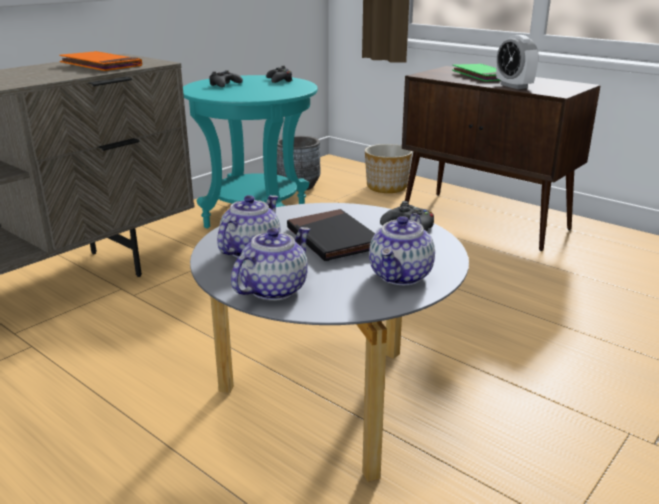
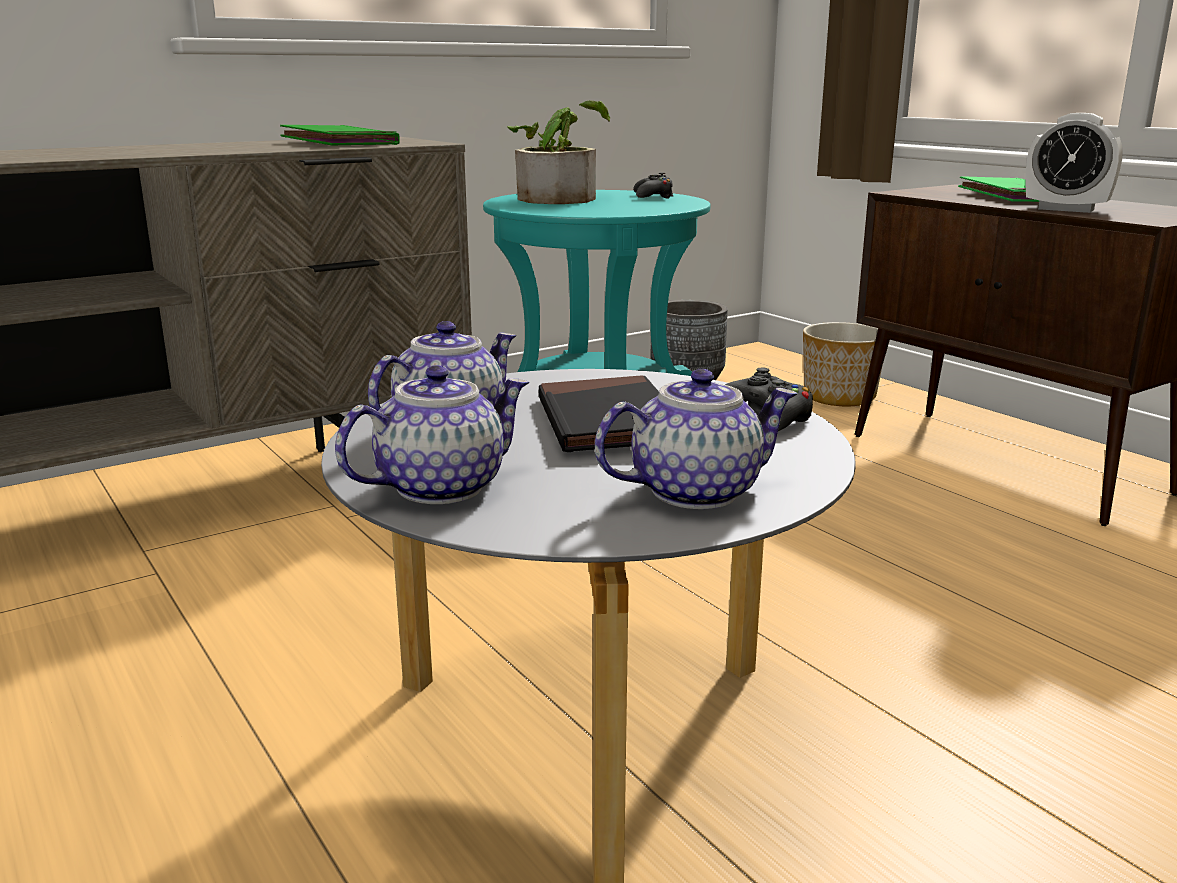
camera: 15 degrees right, 5 degrees down
(101, 65) = (339, 143): orange book -> green book
(224, 85) = (559, 198): black game controller -> potted plant
(401, 276) = (696, 491): teapot -> teapot turned 150 degrees counterclockwise
(514, 86) = (1066, 209): alarm clock -> alarm clock turned 45 degrees counterclockwise

